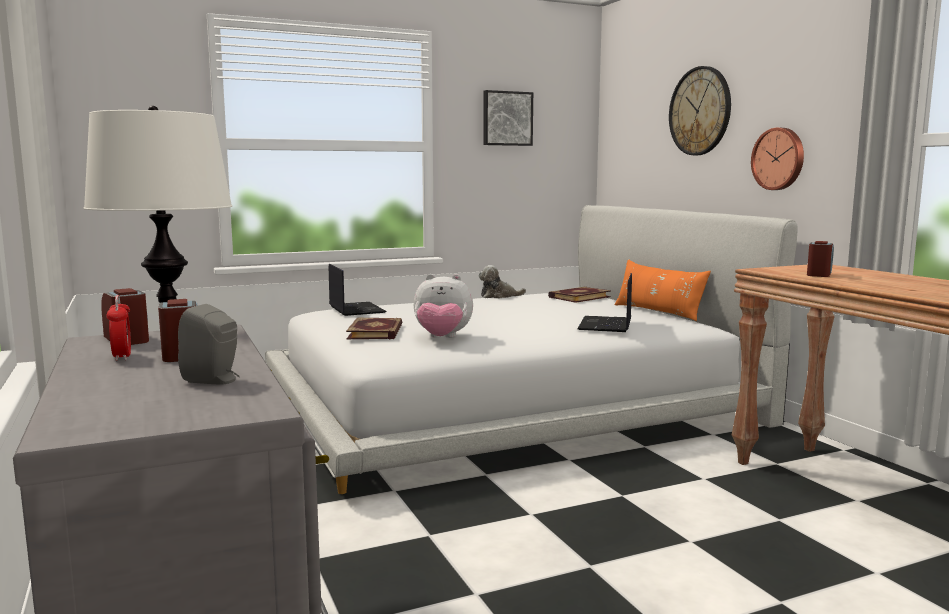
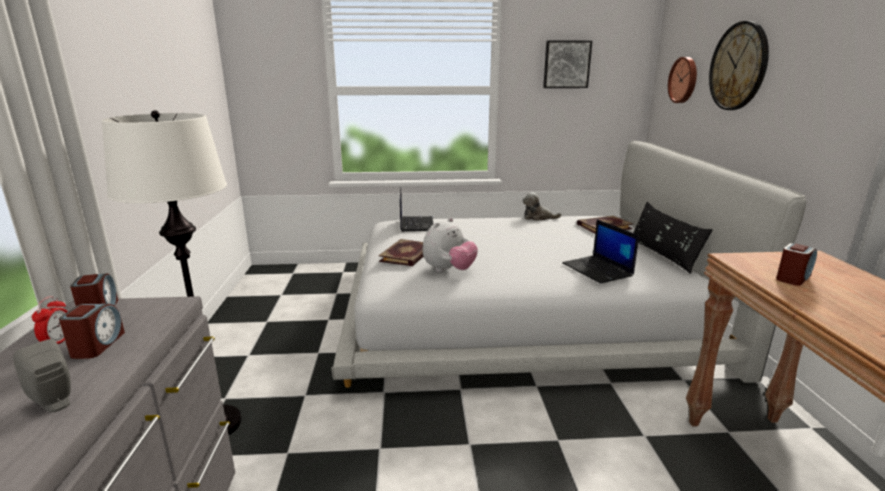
camera: 20 degrees right, 10 degrees up
(442, 338) = (449, 270): plush toy -> plush toy turned 75 degrees counterclockwise
(606, 325) = (598, 270): laptop -> laptop turned 60 degrees counterclockwise
(658, 312) = (662, 255): orange pillow -> black pillow
(779, 159) = (804, 127): wall clock -> wall clock (684, 80)

